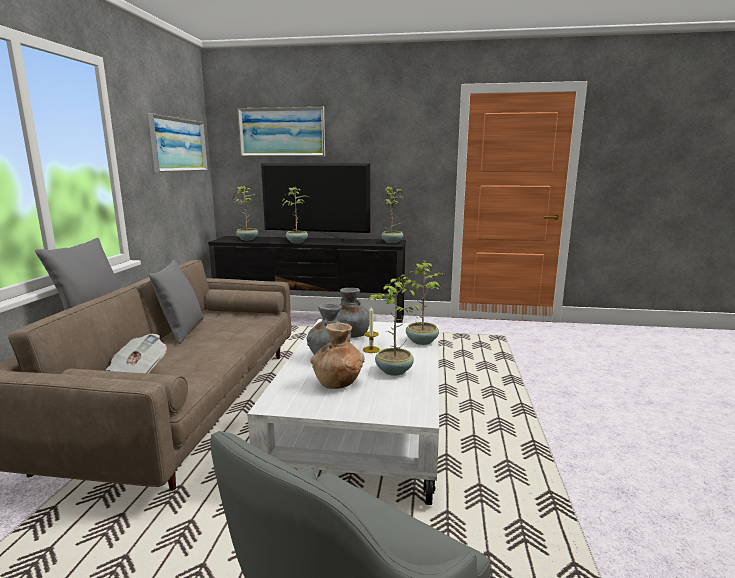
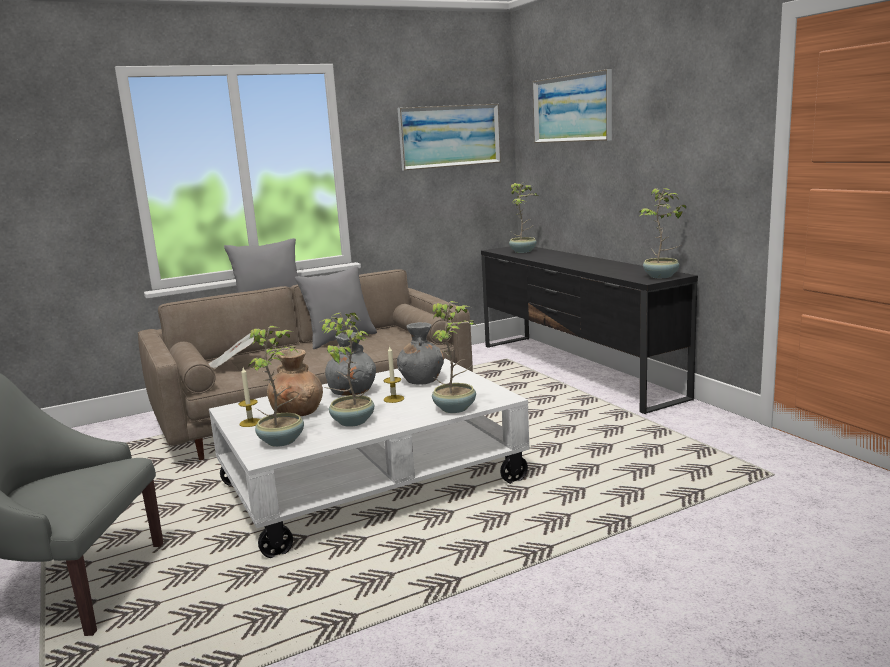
camera: 55 degrees right, 0 degrees up
(297, 242) = (555, 261): potted plant -> potted plant (283, 440)
(316, 239) = (587, 260): television -> none
(326, 404) = (250, 422): none -> candle

